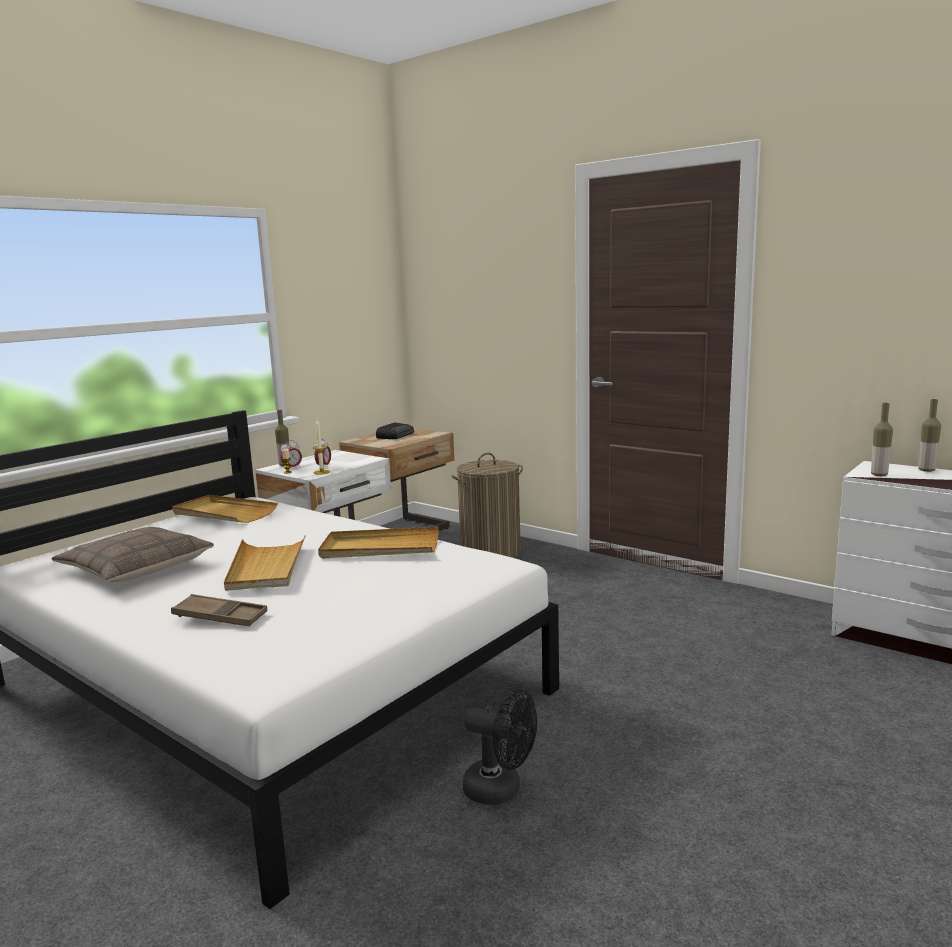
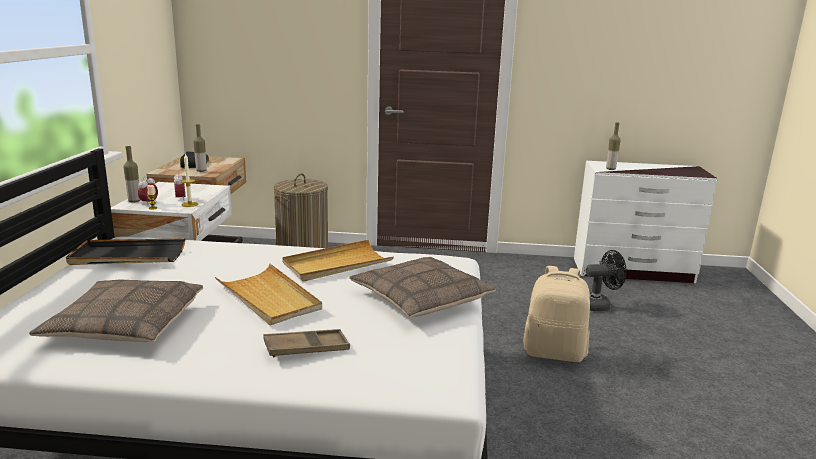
camera: 35 degrees left, 5 degrees up
(224, 513) = (127, 256): beige tray -> black tray
(402, 595) = (420, 298): none -> pillow
(501, 790) = (522, 425): black fan -> black fan (599, 305)
(655, 721) = (554, 352): none -> beige backpack
(926, 470) = (627, 164): bottle -> bottle (201, 171)

